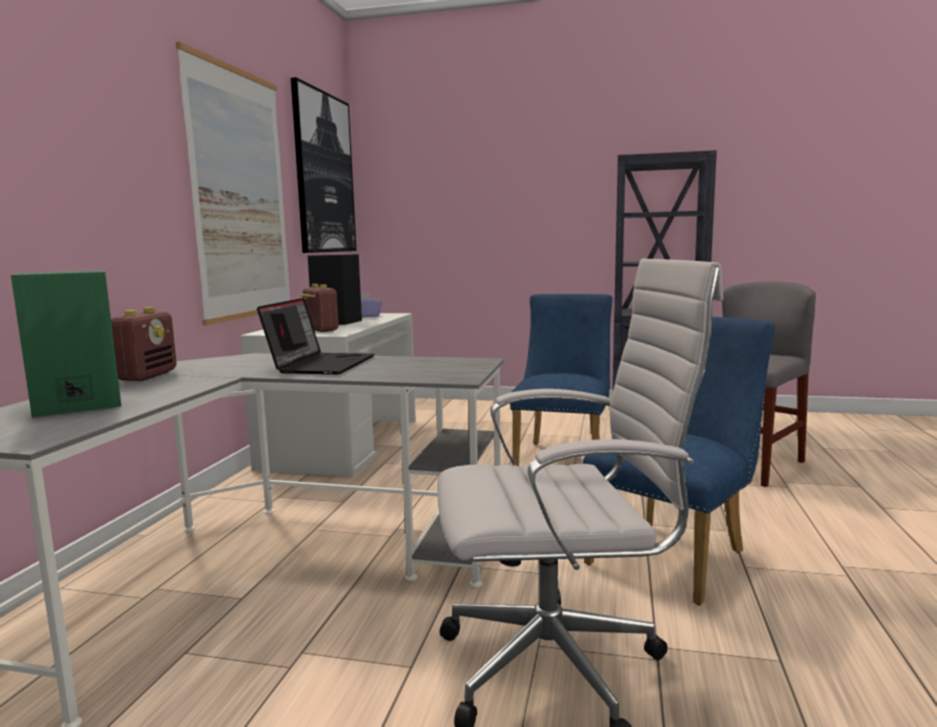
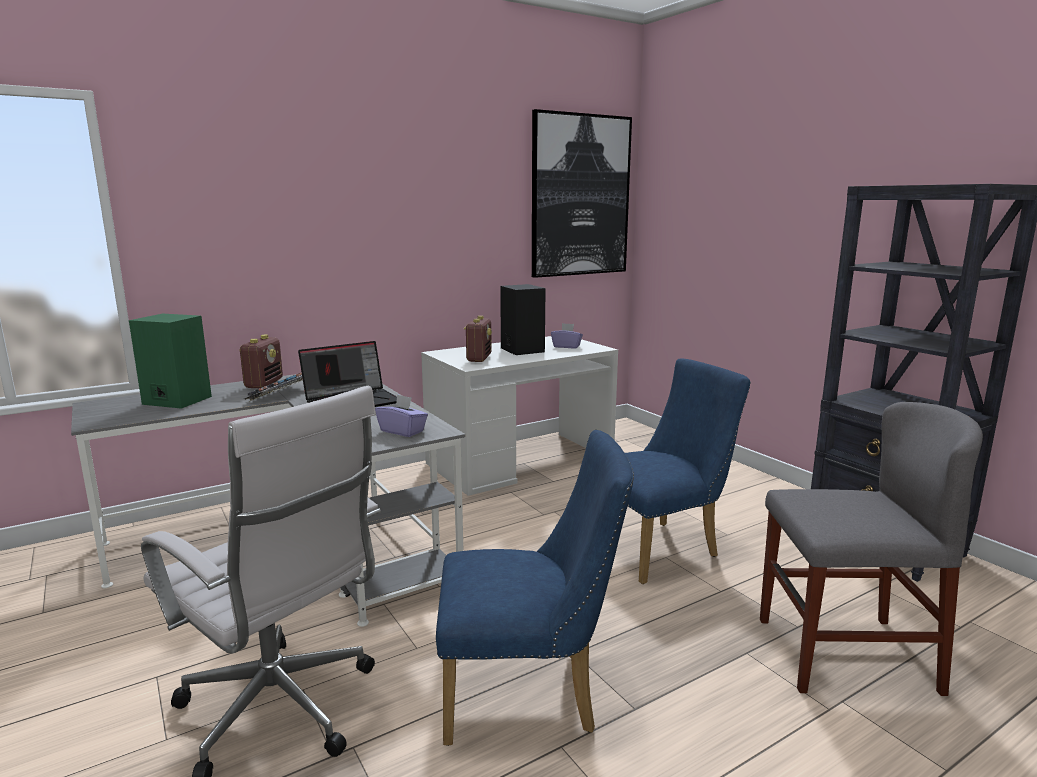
camera: 45 degrees right, 5 degrees up
(147, 376) = (264, 384): radio -> radio turned 45 degrees counterclockwise
(216, 377) = (279, 396): none -> keyboard
(240, 195) = (442, 231): picture -> none
(453, 366) = (402, 431): none -> purple tissue box

